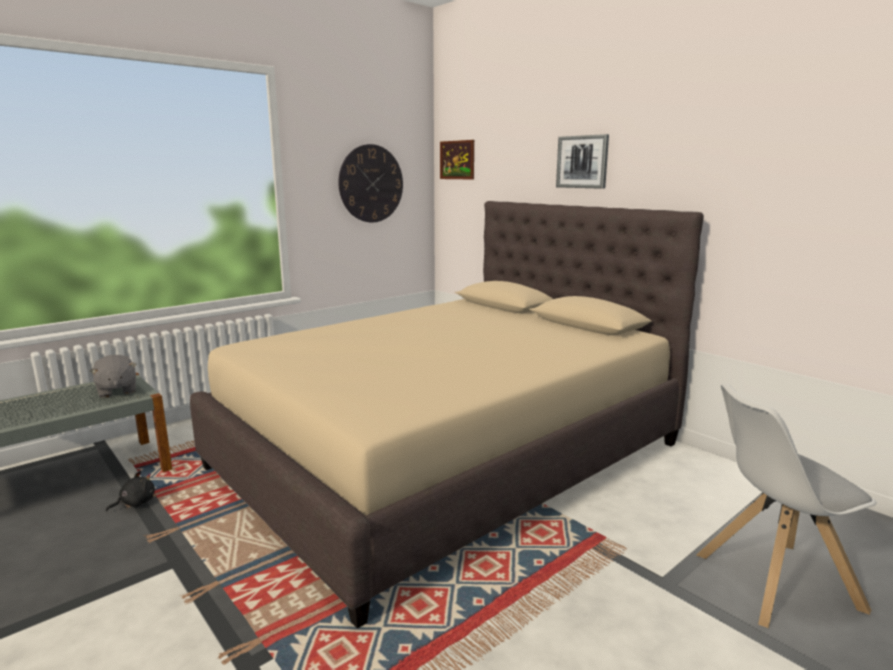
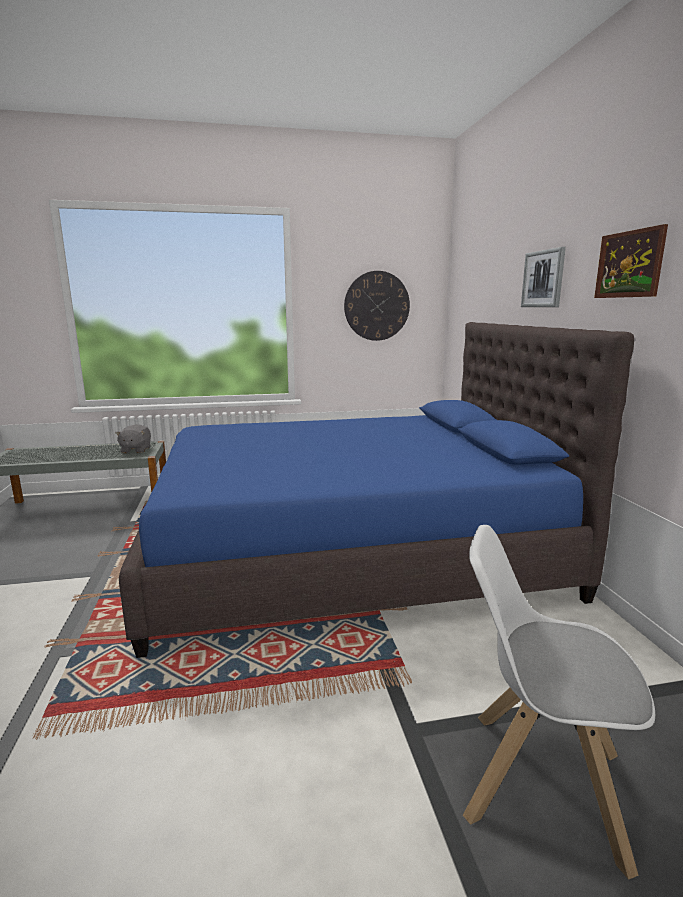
camera: 30 degrees right, 0 degrees up
(135, 503) = (118, 529): black plush toy -> none
(450, 455) = (351, 553): beige bed -> blue bed
(457, 160) = (460, 283): picture -> picture (629, 264)

